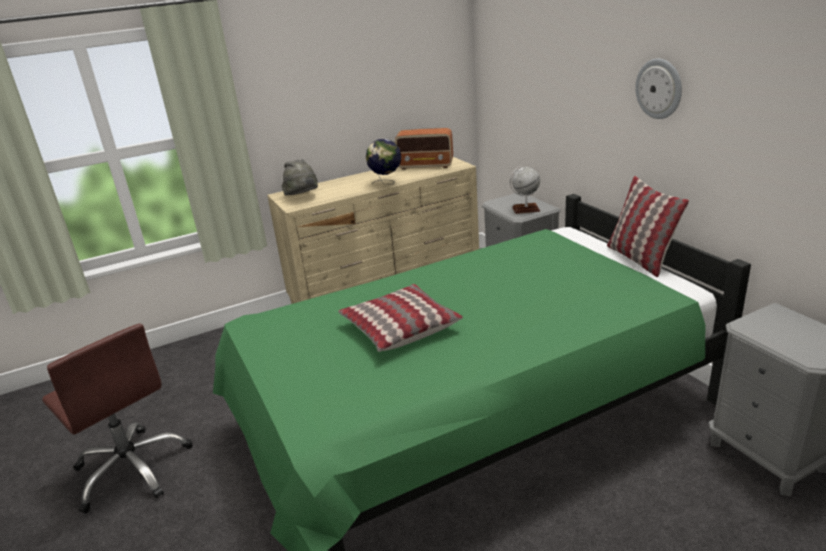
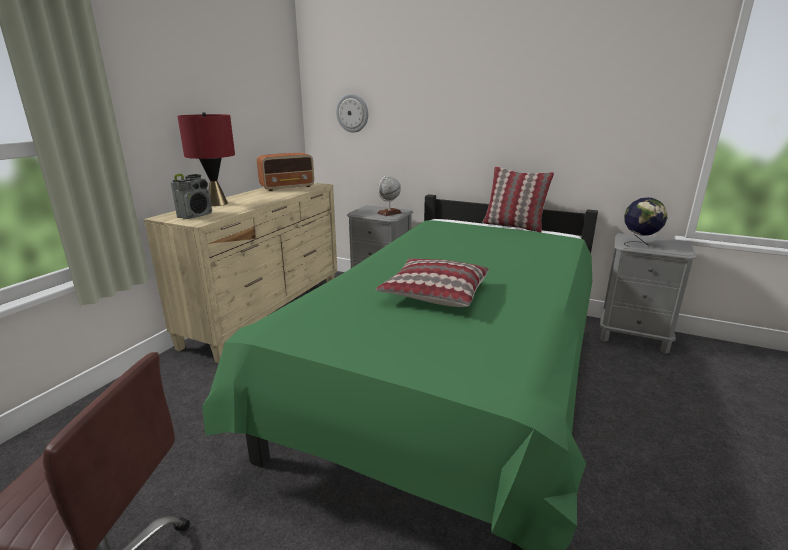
camera: 40 degrees left, 5 degrees down
(302, 197) = (195, 215): grey hat -> radio
(337, 183) = (216, 203): none -> red table lamp
(386, 183) = (271, 199): globe -> globe (639, 244)
(659, 88) = (509, 99): wall clock -> wall clock (352, 113)

